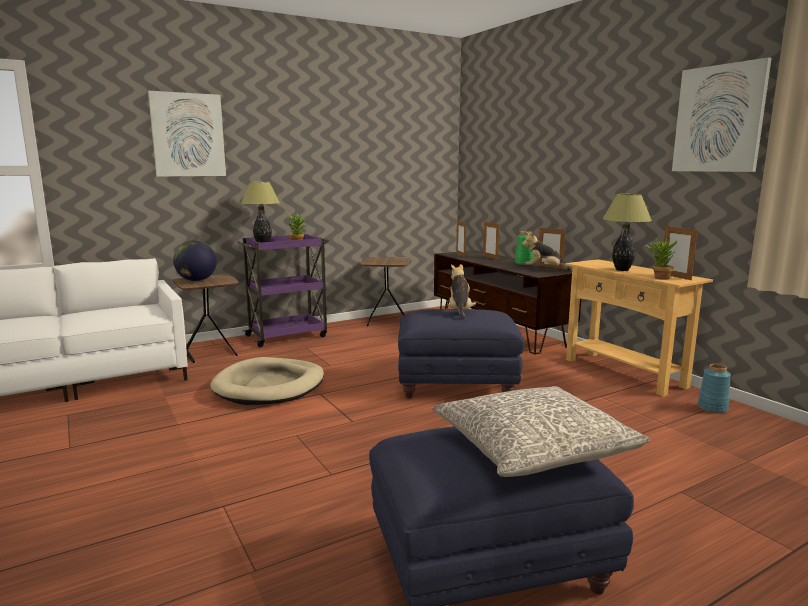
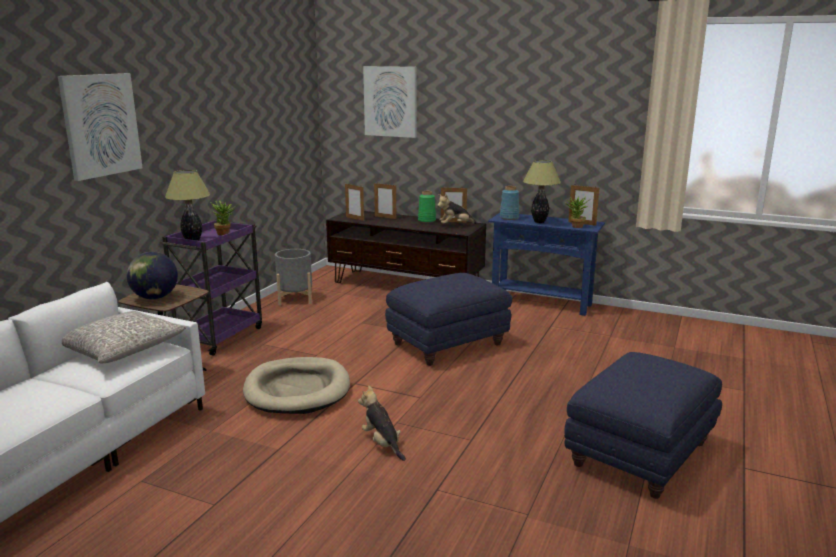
camera: 35 degrees left, 5 degrees up
(386, 322) = (295, 299): brown side table -> grey planter
(460, 312) = (445, 280): plush toy -> plush toy (382, 443)
(533, 448) = (668, 370): grey pillow -> grey pillow (121, 349)
(623, 373) = (541, 303): beige console table -> blue console table
(712, 408) = (620, 316): blue vase -> blue vase (509, 218)
(719, 119) = (603, 103): picture -> picture (390, 101)

